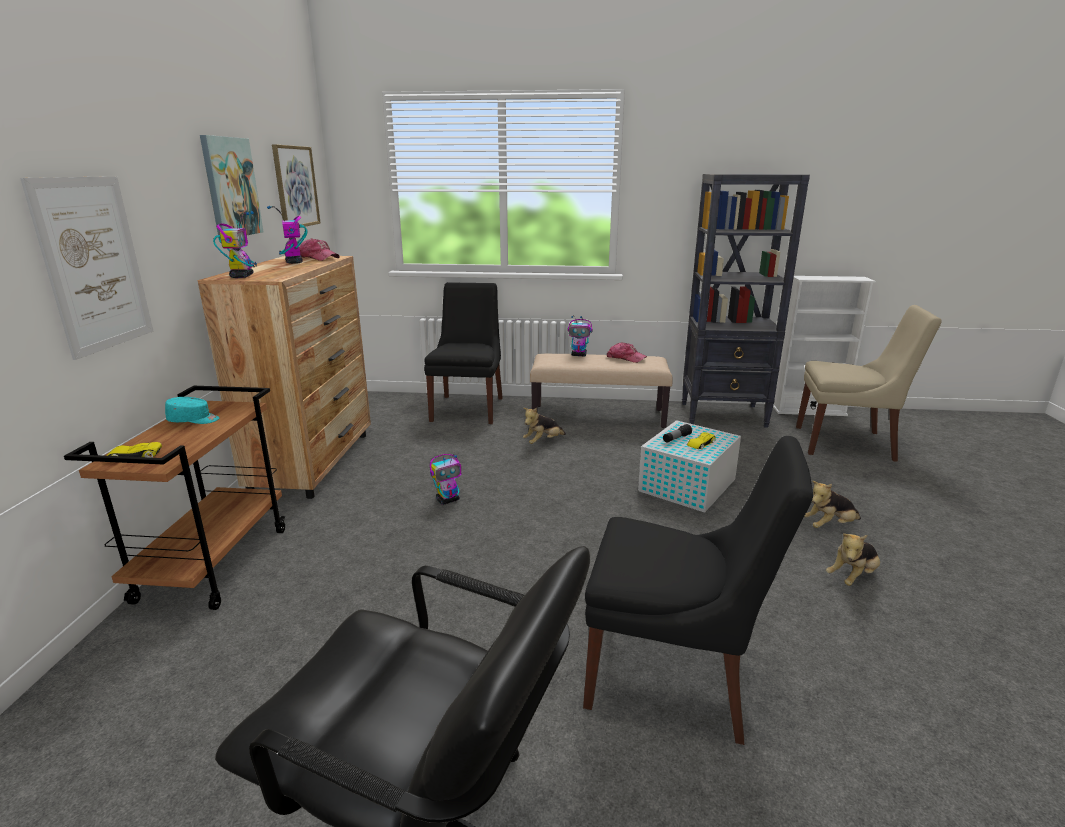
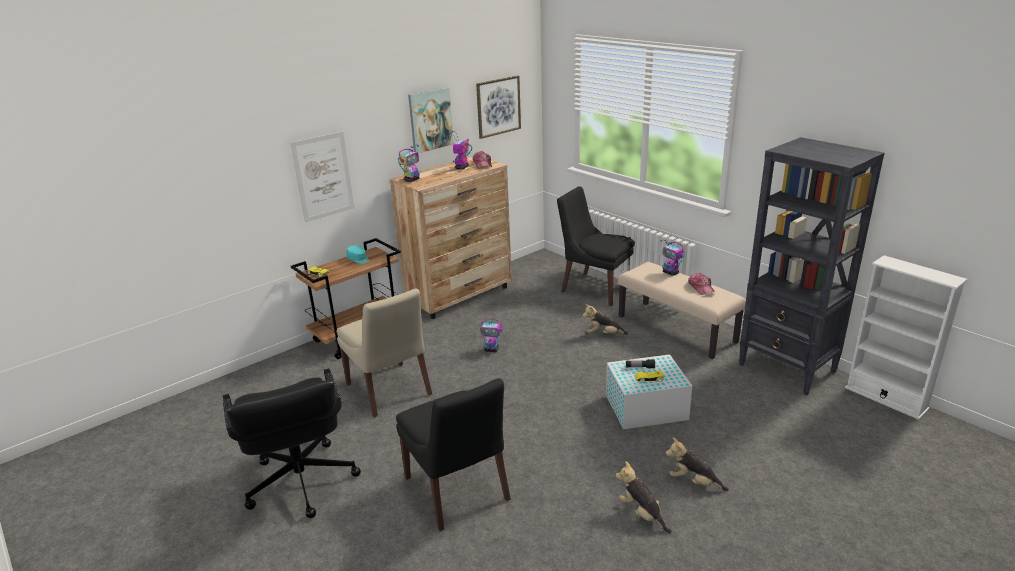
camera: 45 degrees right, 5 degrees up
(468, 408) = (595, 288): black chair -> black chair turned 105 degrees counterclockwise
(847, 444) = (855, 441): beige chair -> beige chair (390, 391)
(852, 576) = (642, 513): plush toy -> plush toy turned 45 degrees clockwise

